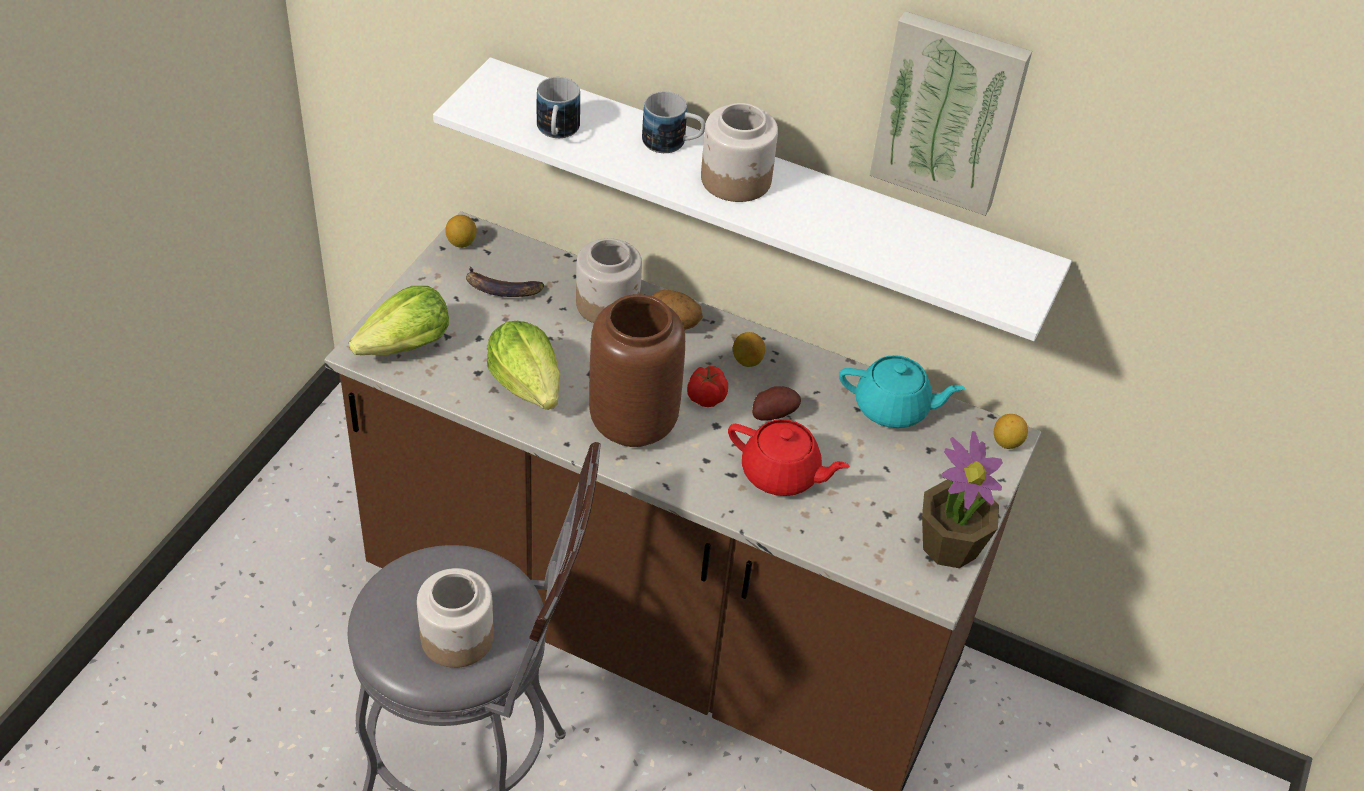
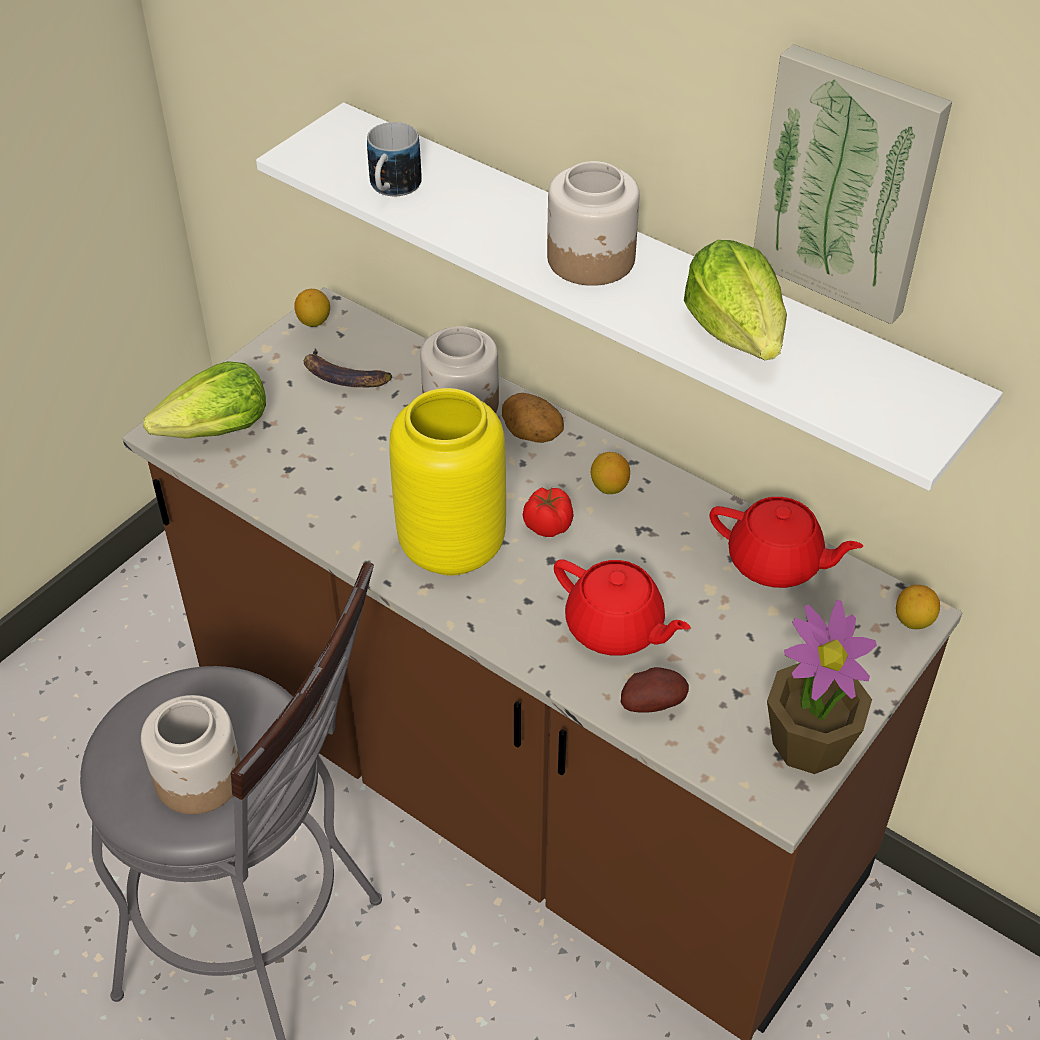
camera: 15 degrees right, 0 degrees up
(528, 384) = (341, 488): lettuce -> lettuce (737, 332)
(631, 423) = (449, 547): brown vase -> yellow vase
(673, 143) = (526, 211): mug -> none
(772, 414) = (624, 553): potato -> potato (651, 703)
(893, 408) = (776, 563): turquoise teapot -> red teapot

